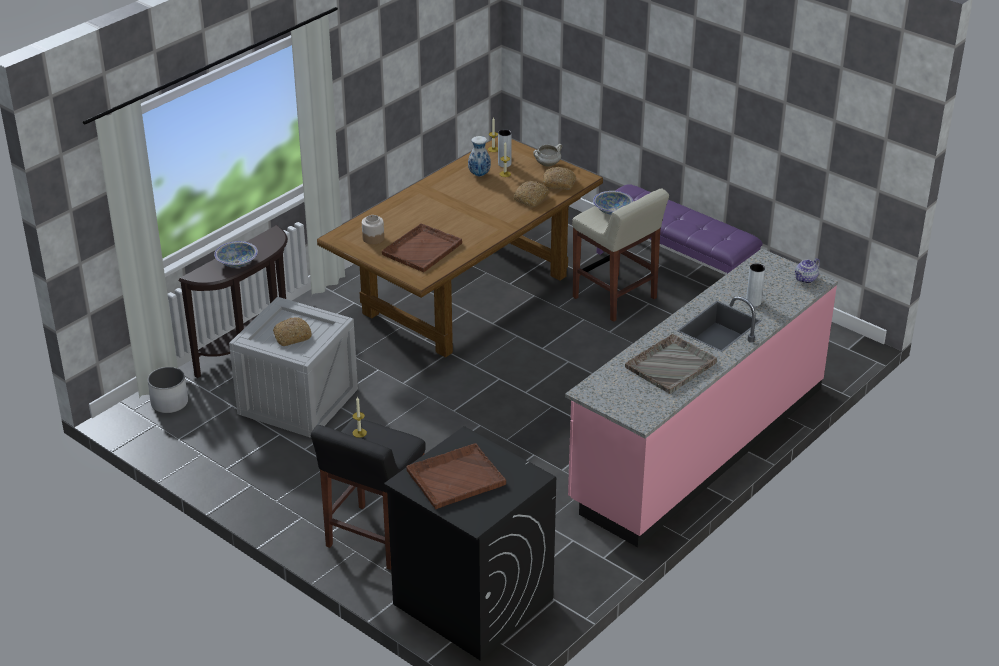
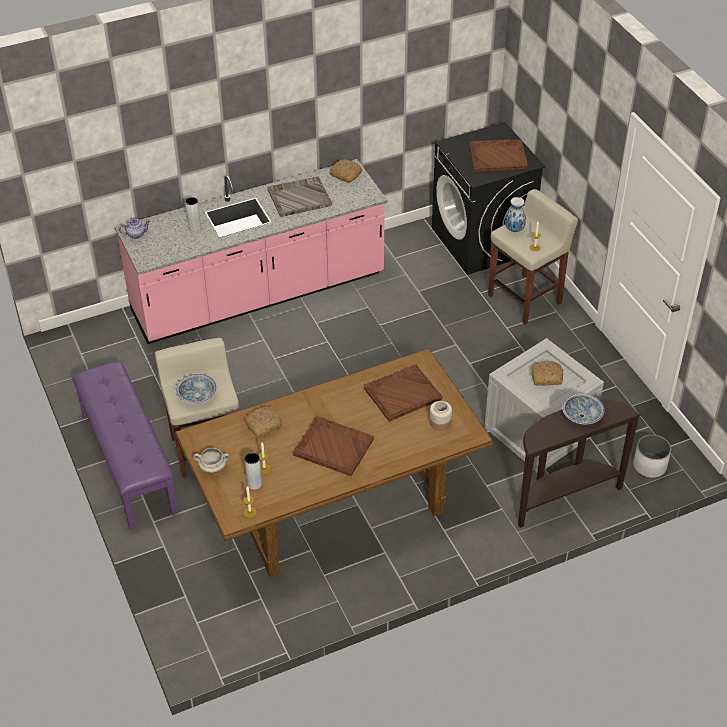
camera: 155 degrees left, 10 degrees up
(374, 538) = (526, 299): black stool -> beige stool
(458, 200) = (333, 447): none -> brown tray
(479, 174) = (290, 476): vase -> vase (515, 229)
(559, 183) = (222, 436): bread -> bread (345, 174)

